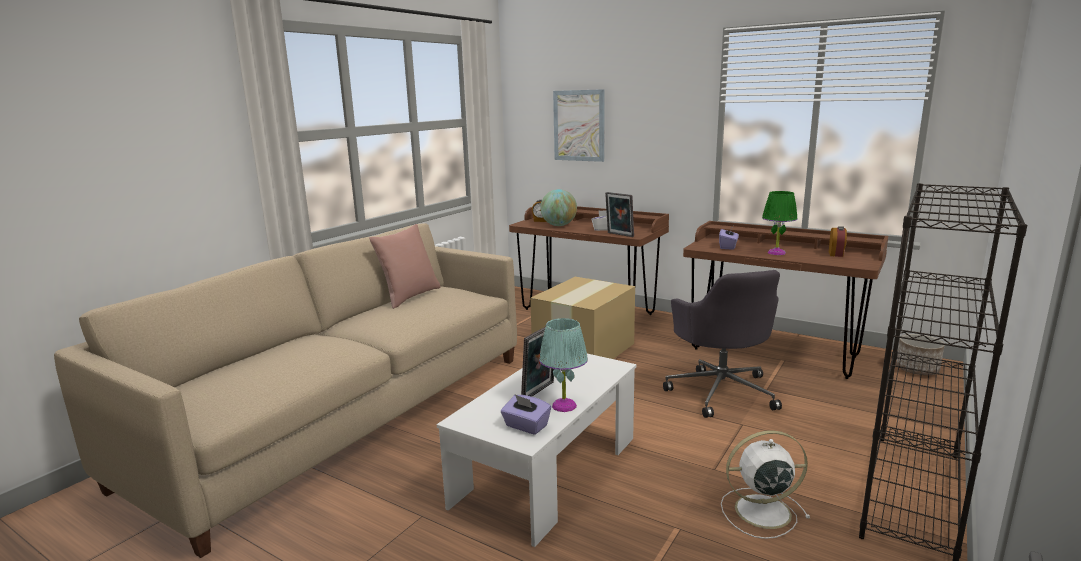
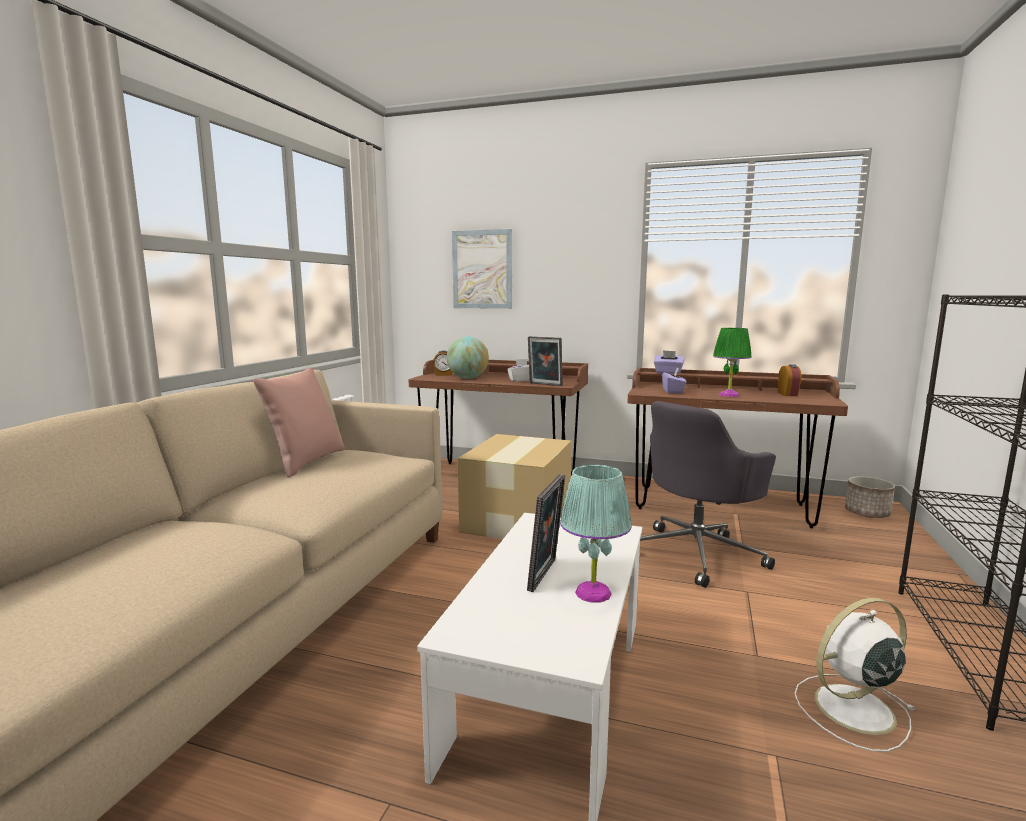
camera: 15 degrees left, 5 degrees down
(526, 426) = (560, 632): purple tissue box -> purple tissue box (668, 372)
(721, 391) = (698, 554): grey office chair -> grey office chair turned 75 degrees clockwise

